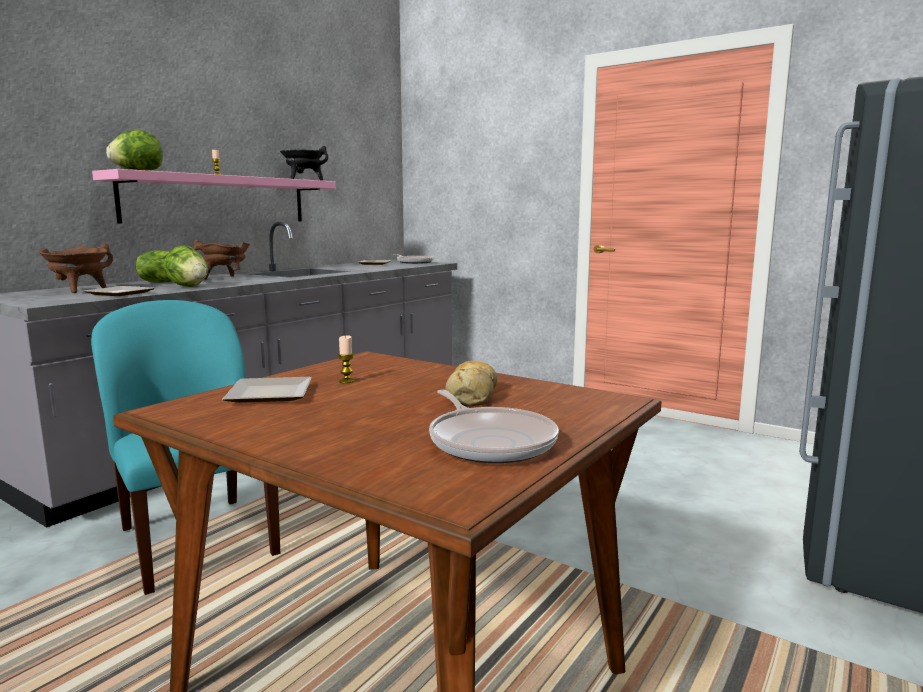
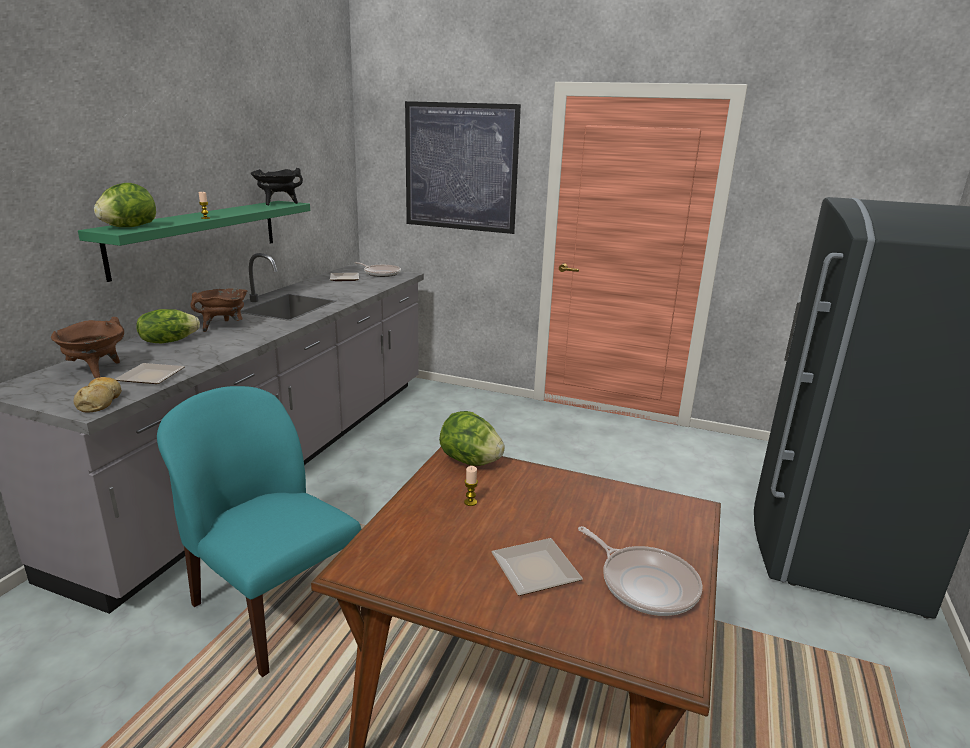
camera: 15 degrees left, 10 degrees up
(188, 286) = (207, 353): lettuce -> lettuce (470, 461)
(219, 200) = (198, 236): pink shelf -> green shelf
(268, 393) = (421, 531): plate -> plate (532, 569)
(472, 395) = (586, 515): bread -> bread (100, 402)
(496, 155) = (460, 167): none -> picture

